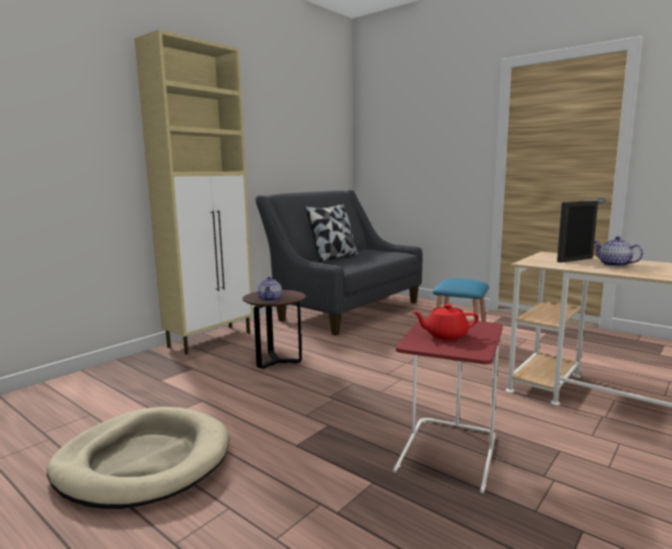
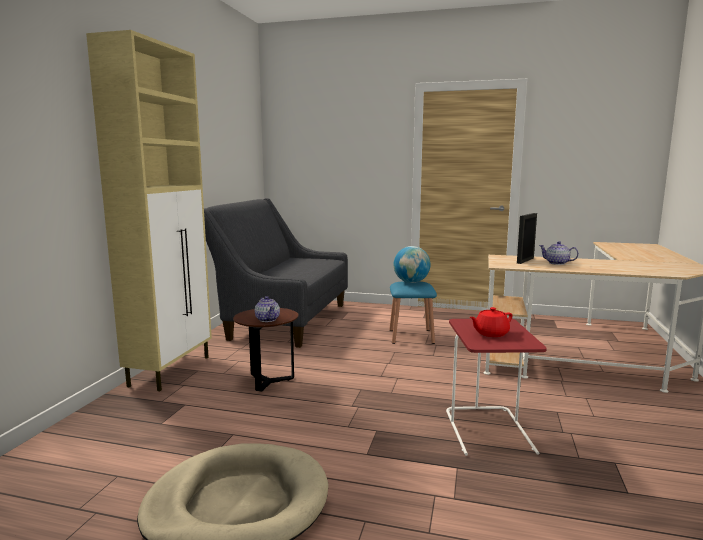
camera: 25 degrees left, 0 degrees up
(333, 257) = (272, 269): pillow -> none
(461, 280) = (411, 282): none -> globe

